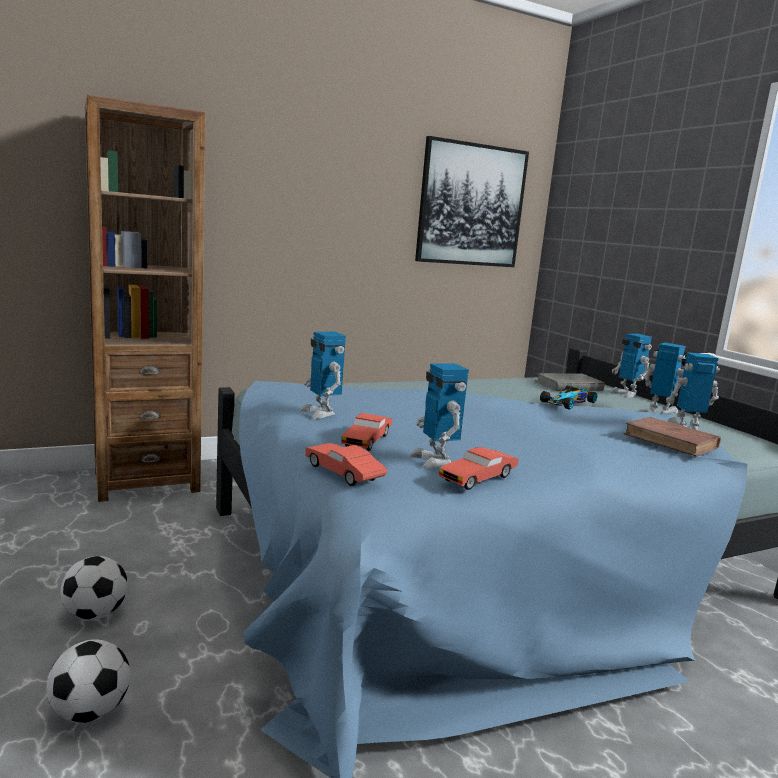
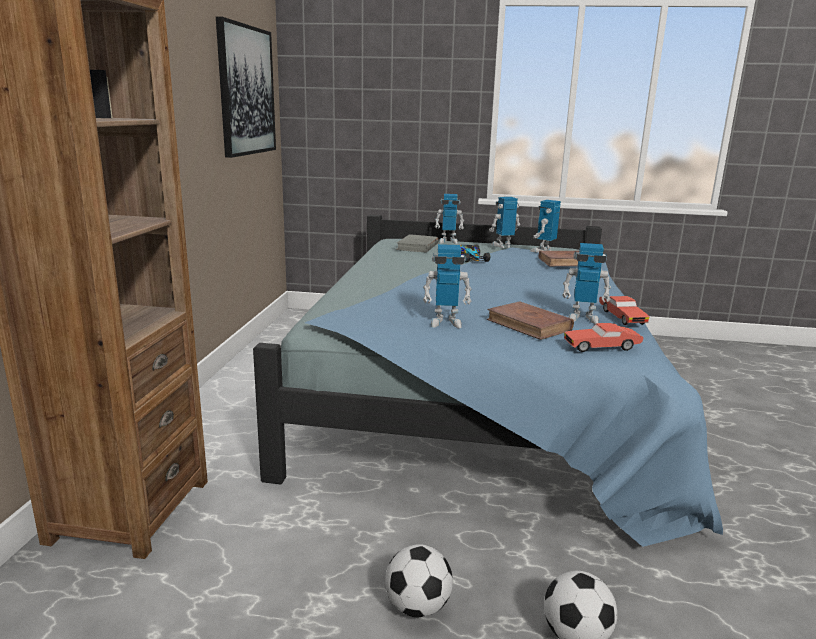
camera: 55 degrees left, 5 degrees up
(367, 440) = (529, 325): red toy car -> brown book

